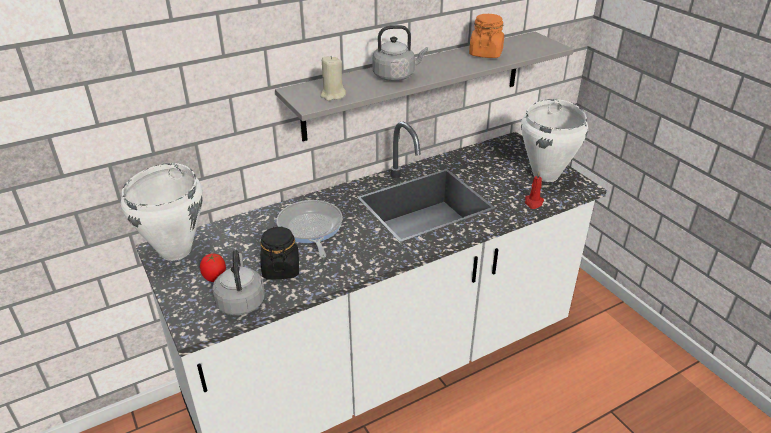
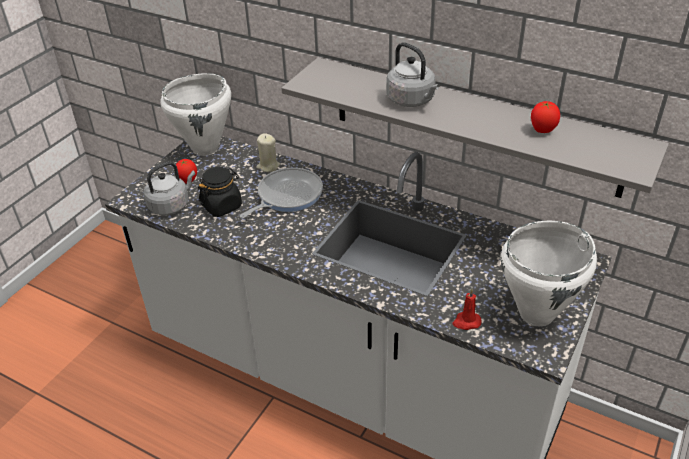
camera: 60 degrees right, 5 degrees up
(333, 95) = (332, 86): beige candle -> beige candle (268, 166)
(485, 53) = (542, 131): orange jar -> tomato

